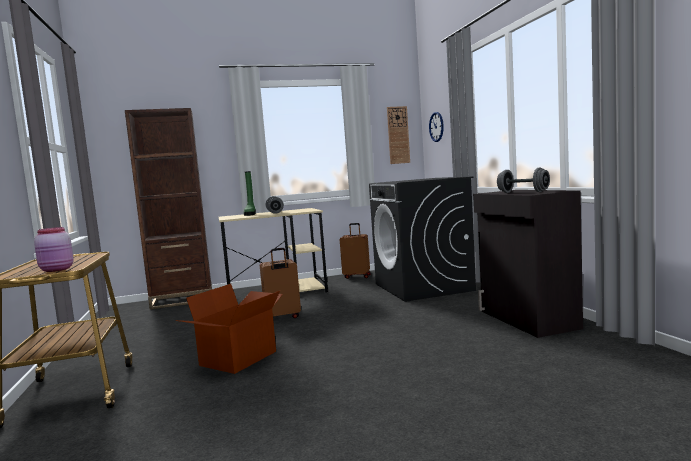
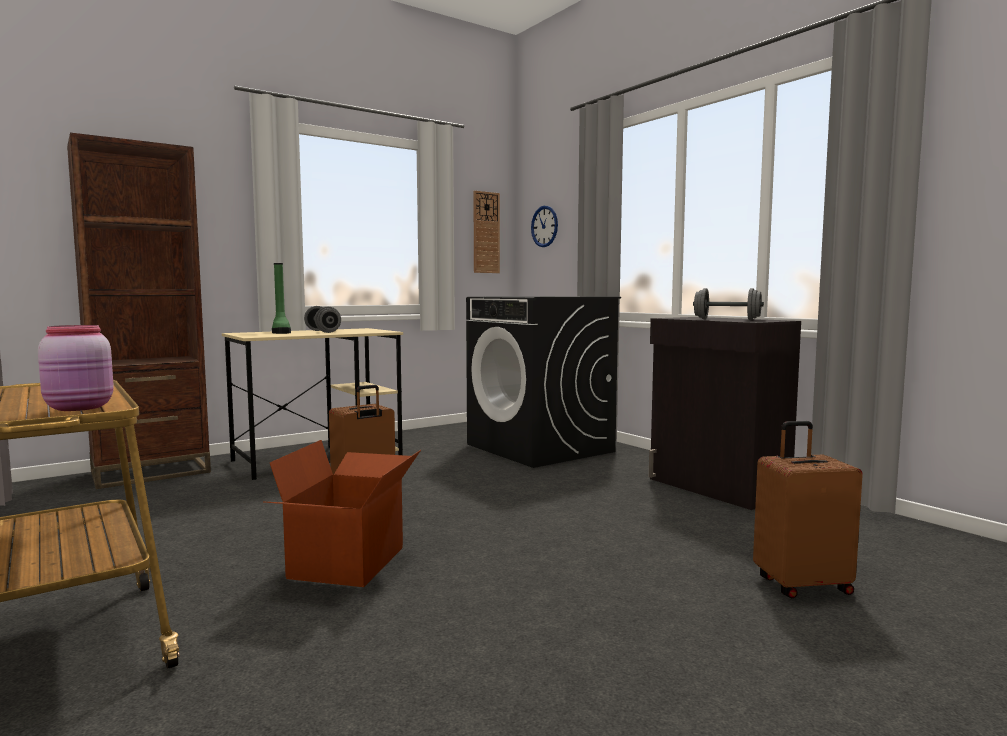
camera: 20 degrees left, 0 degrees up
(357, 276) = (427, 433): brown suitcase -> brown suitcase (801, 585)

